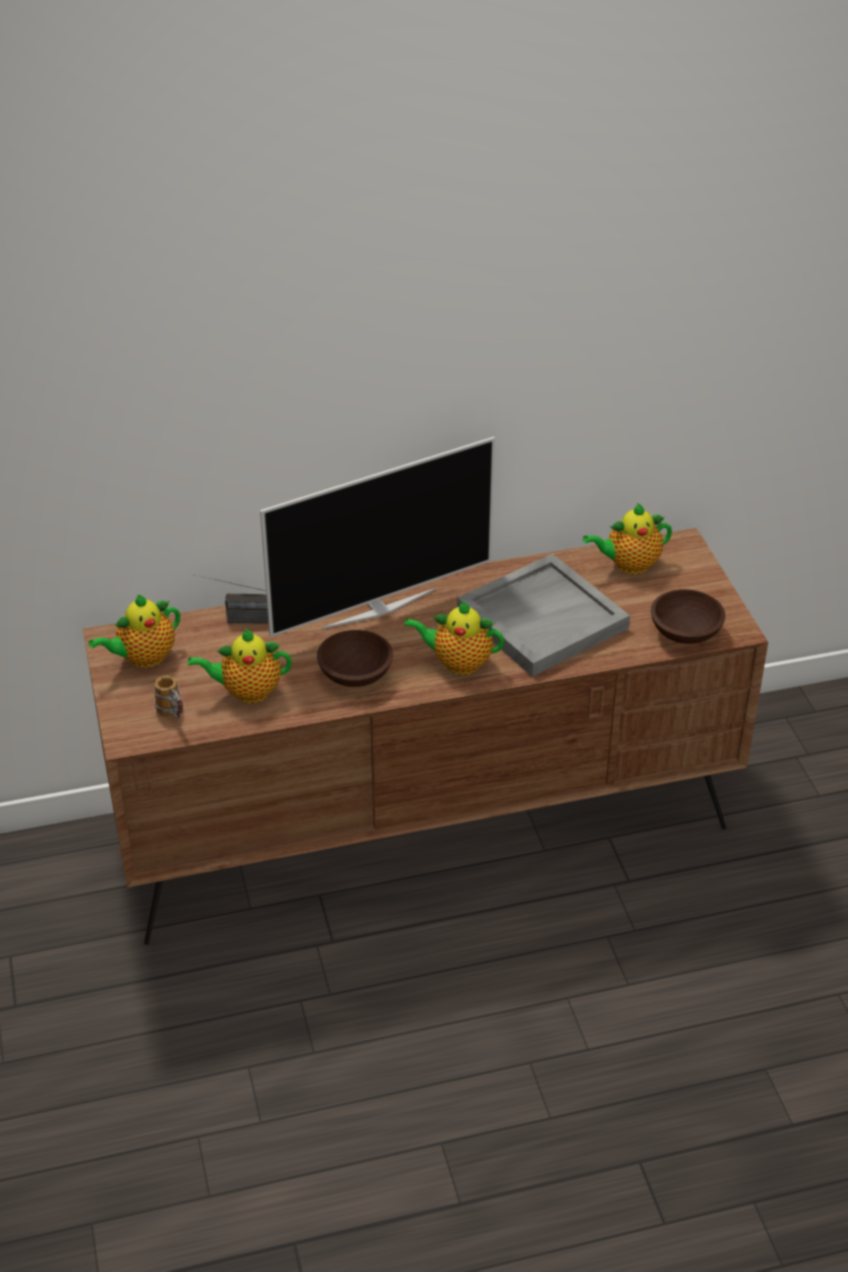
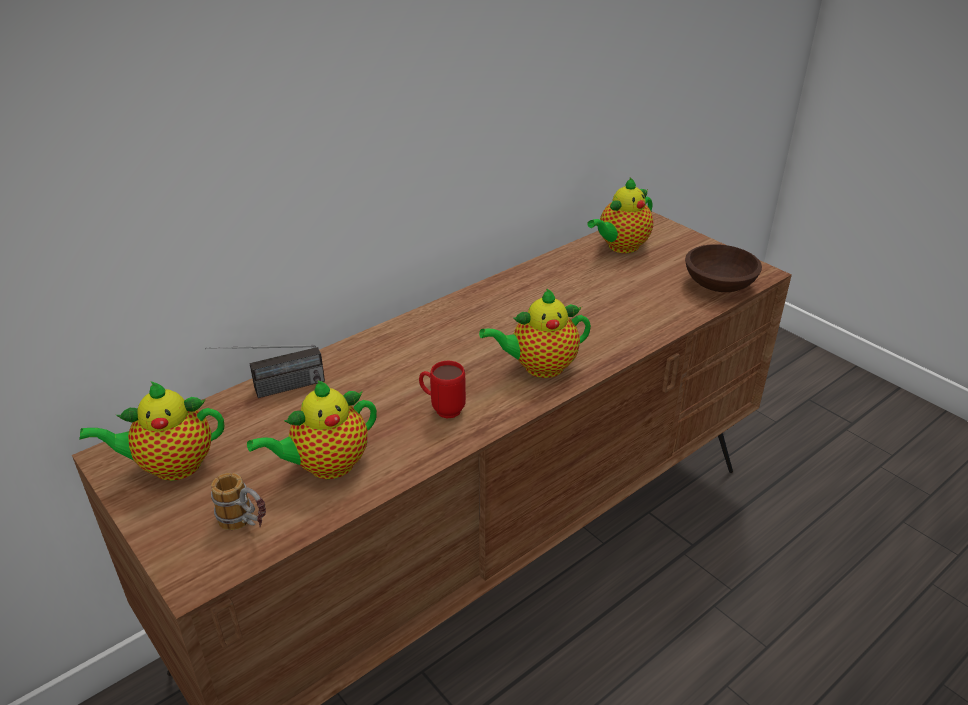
camera: 25 degrees left, 5 degrees down
(143, 658) = (171, 466): teapot -> teapot turned 45 degrees clockwise
(357, 674) = (442, 409): brown bowl -> red mug
(378, 608) = (418, 339): television -> none
(542, 618) = (585, 306): grey tray -> none

